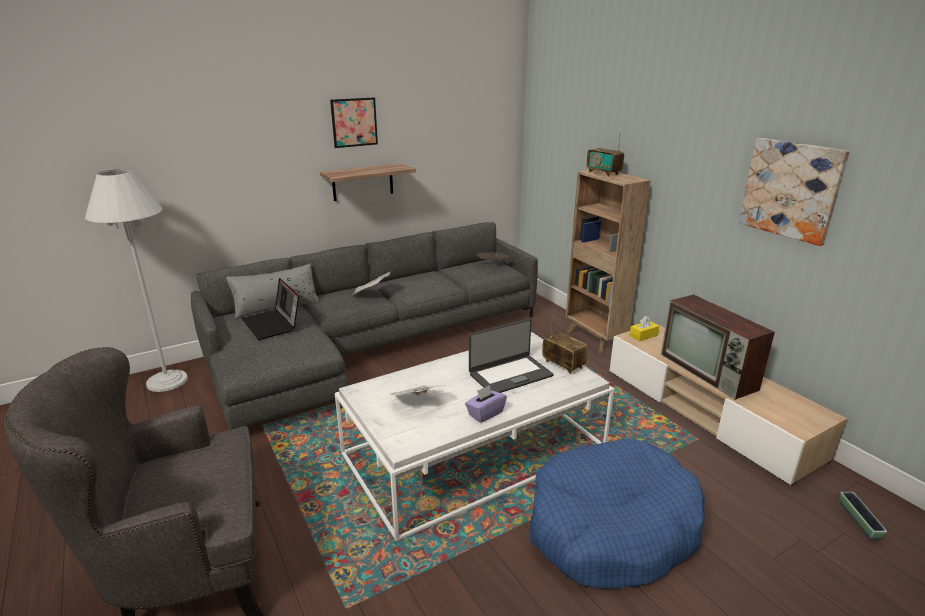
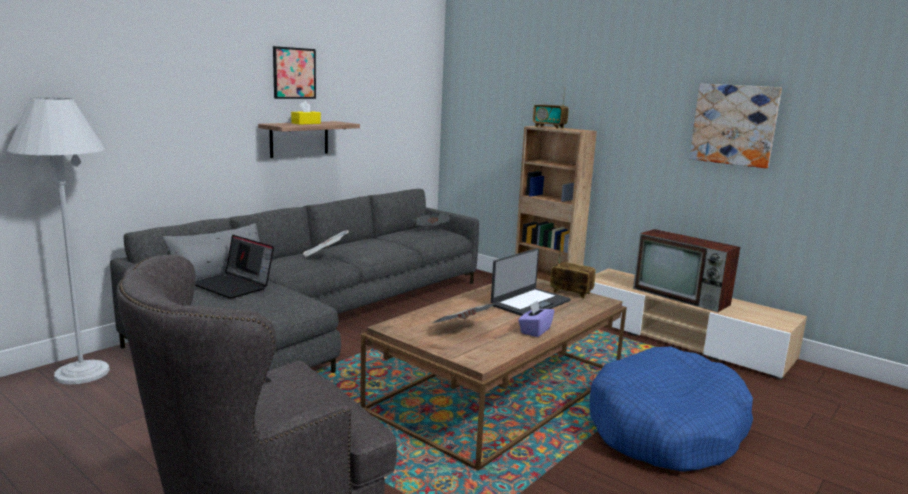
camera: 20 degrees left, 10 degrees down
(475, 451) = (499, 390): white coffee table -> brown coffee table
(643, 336) = (607, 277): yellow tissue box -> yellow tissue box (306, 123)
(859, 521) = (844, 395): planter -> none

